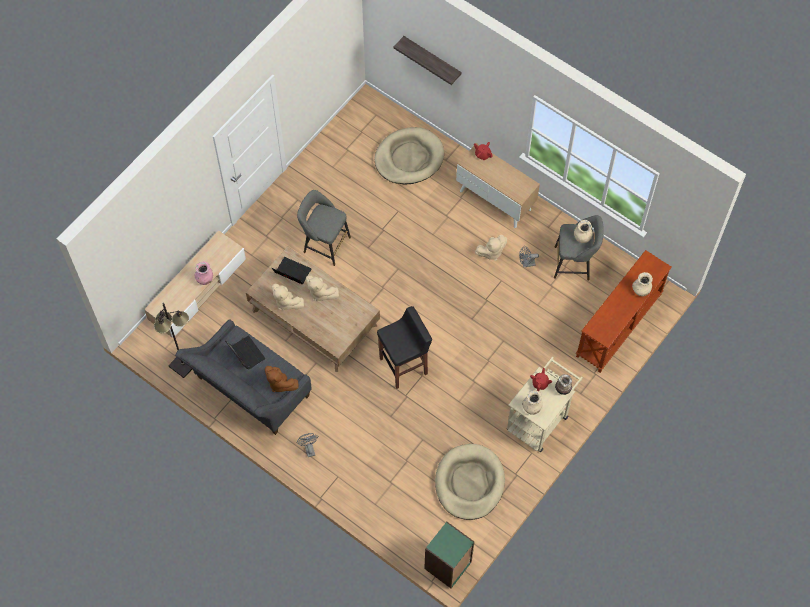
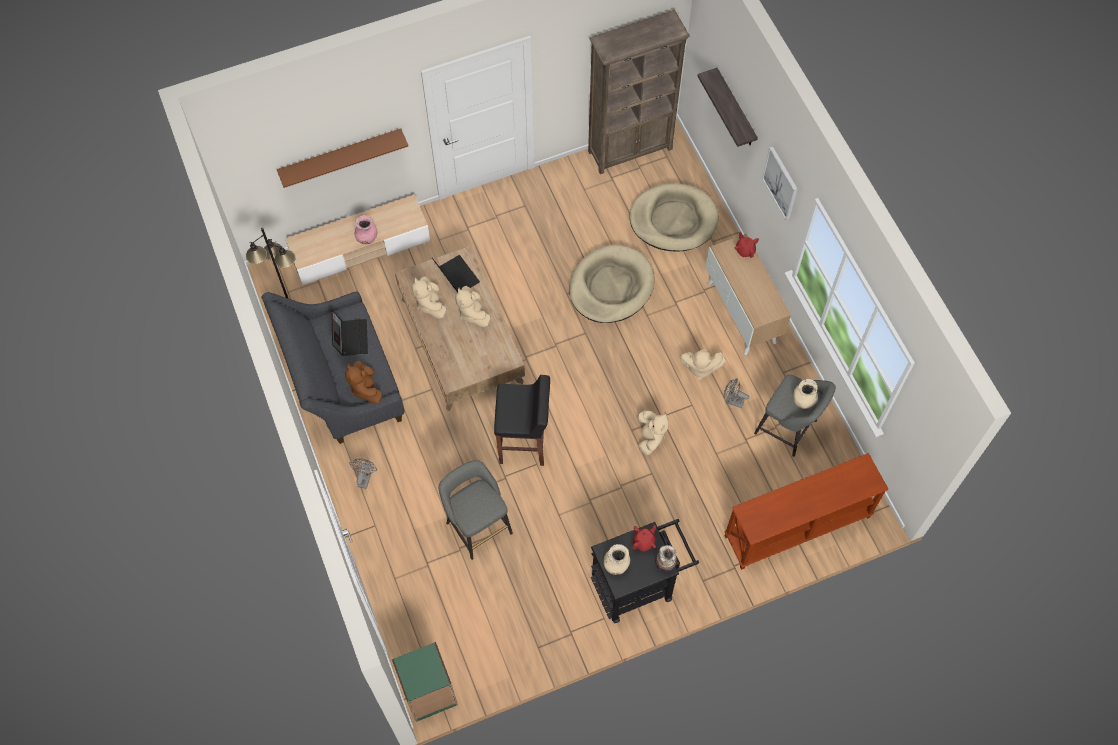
camera: 30 degrees right, 0 degrees up
(171, 226) = (341, 155): none -> brown shelf
(324, 243) = (523, 266): grey stool -> grey stool (477, 525)
(347, 122) = (630, 150): none -> brown bookcase
(469, 483) = (512, 613): beige dog bed -> beige dog bed (611, 286)
(487, 317) = (650, 437): none -> beige plush toy
(495, 96) = (781, 183): none -> picture
(540, 418) = (638, 584): beige cart -> black cart
(641, 290) = (834, 497): beige vase -> none

